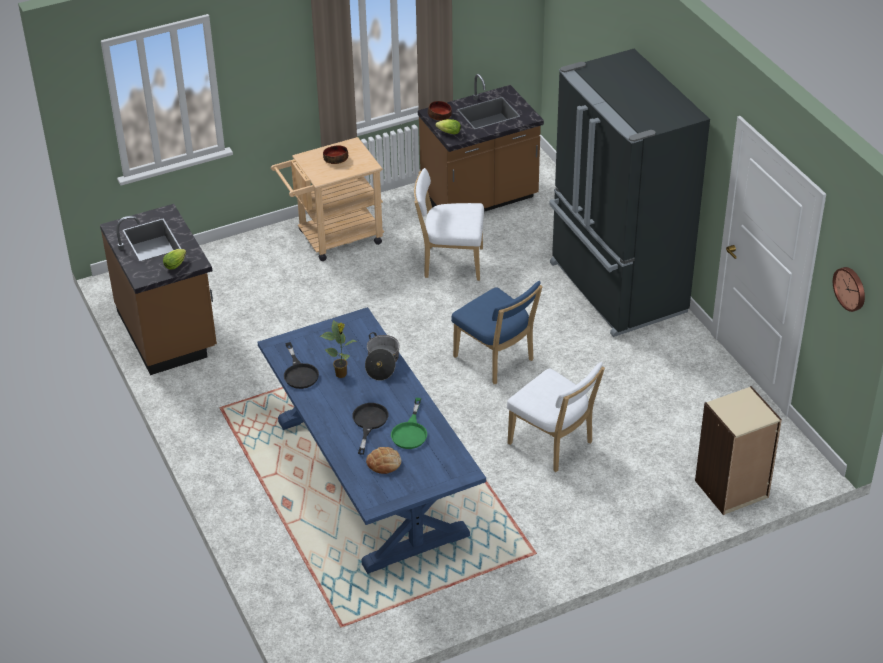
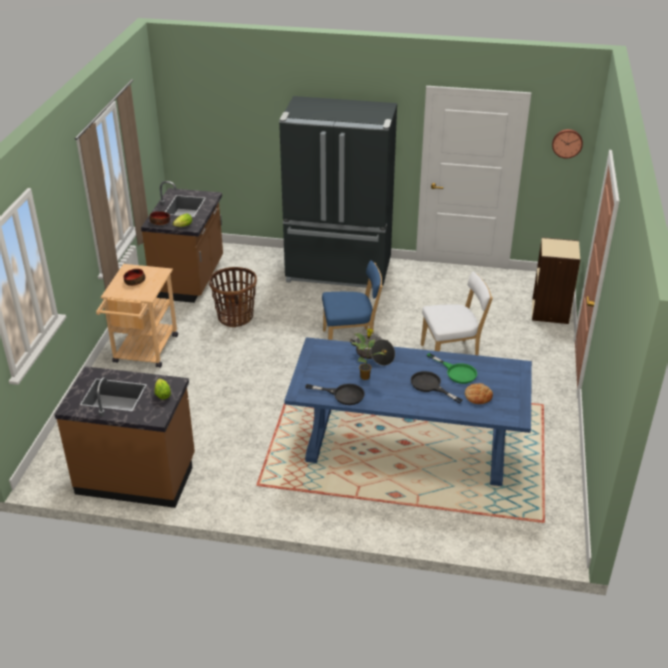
camera: 55 degrees left, 5 degrees down
(450, 263) = (235, 317): white chair -> basket

